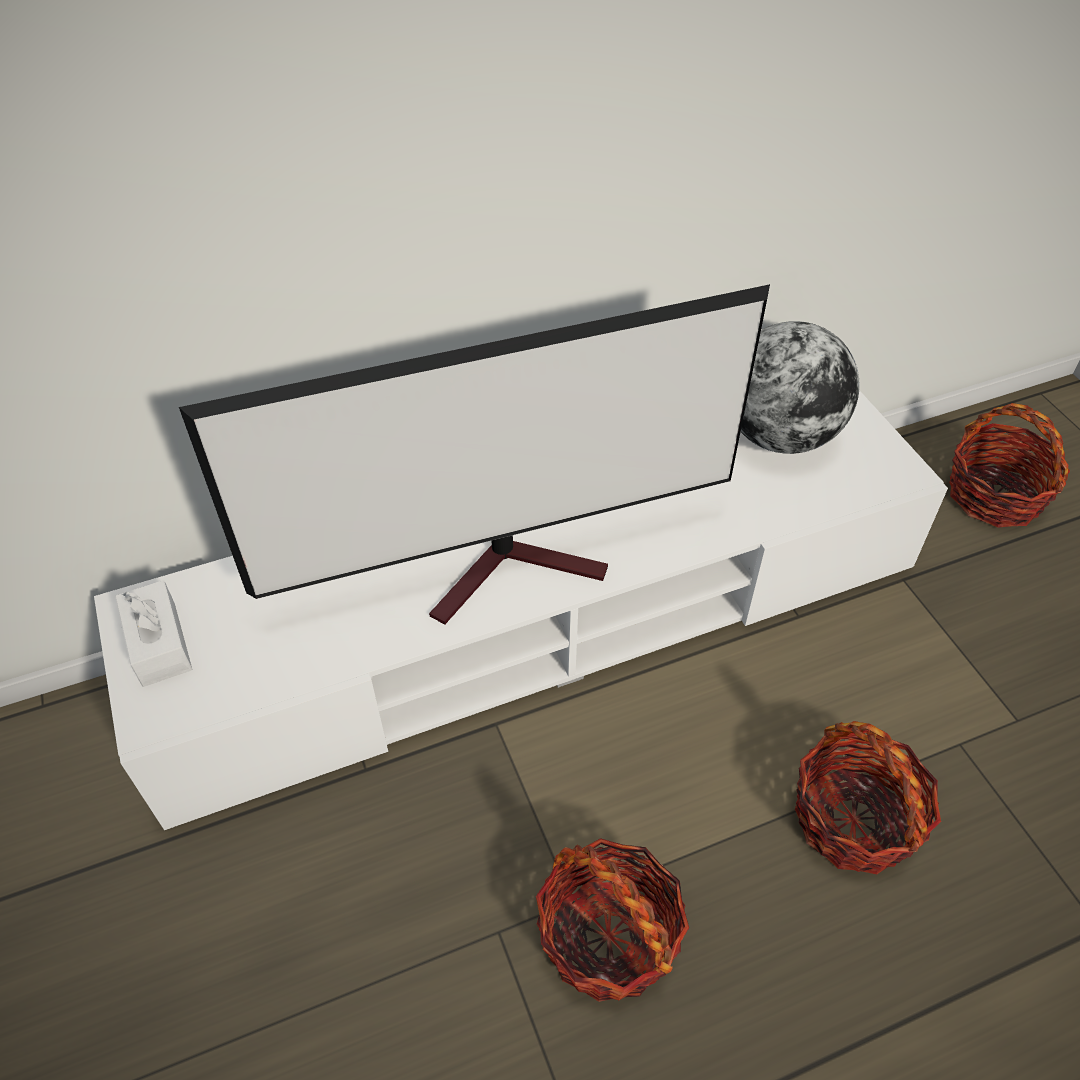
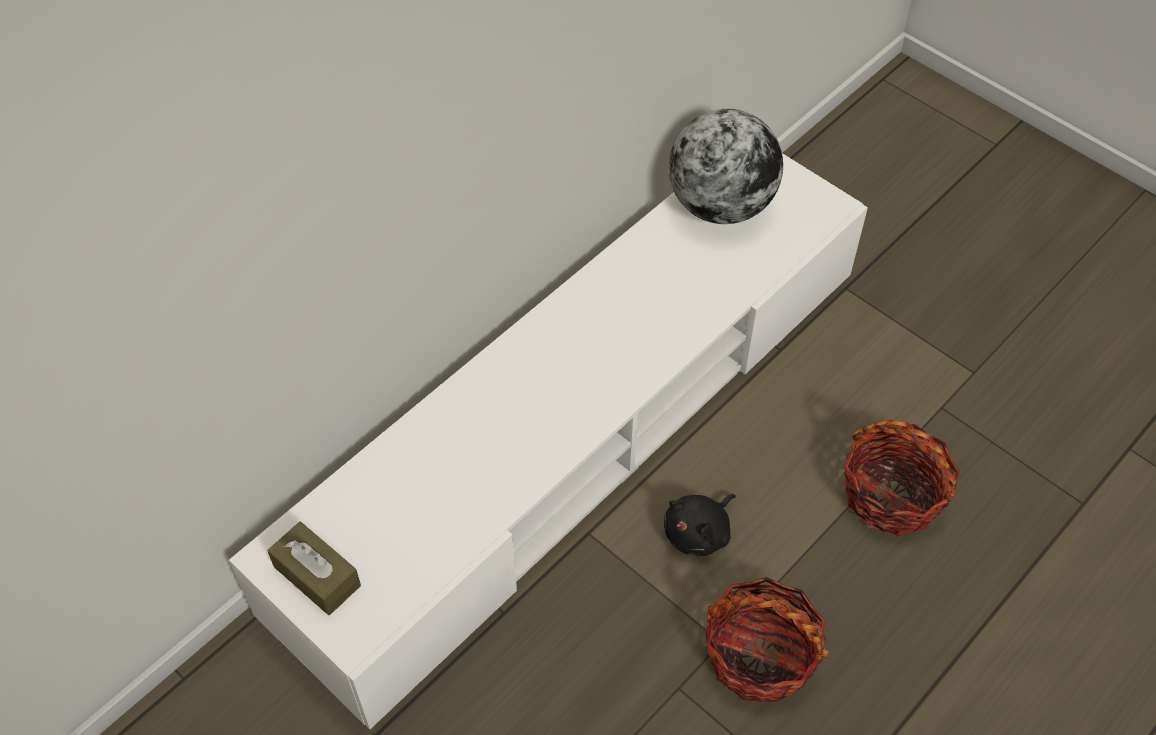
camera: 25 degrees left, 5 degrees up
(159, 644) = (317, 576): white tissue box -> brown tissue box
(516, 568) = (573, 399): television -> none
(612, 771) = (699, 532): none -> black plush toy
(995, 495) = (884, 188): basket -> none

